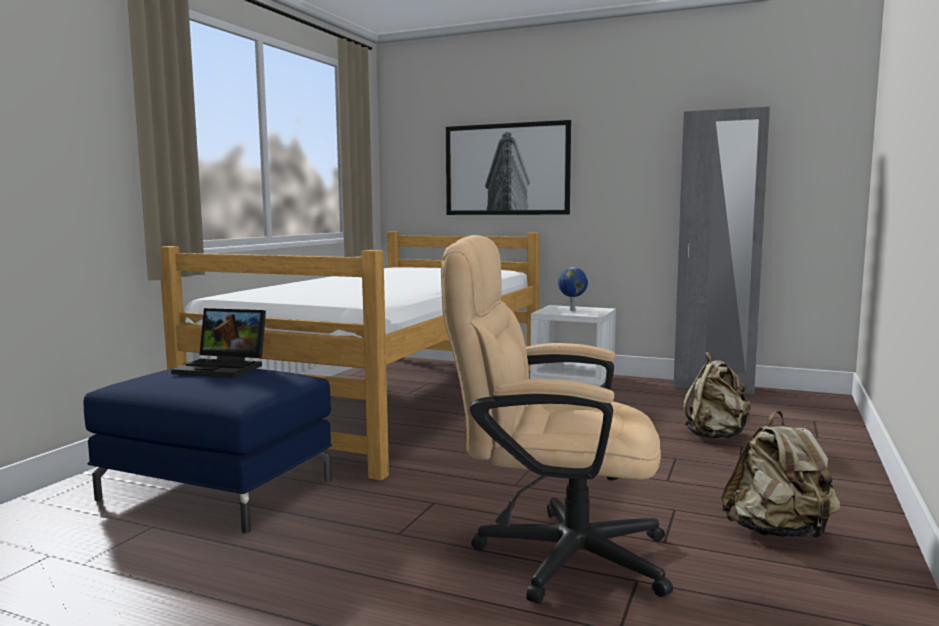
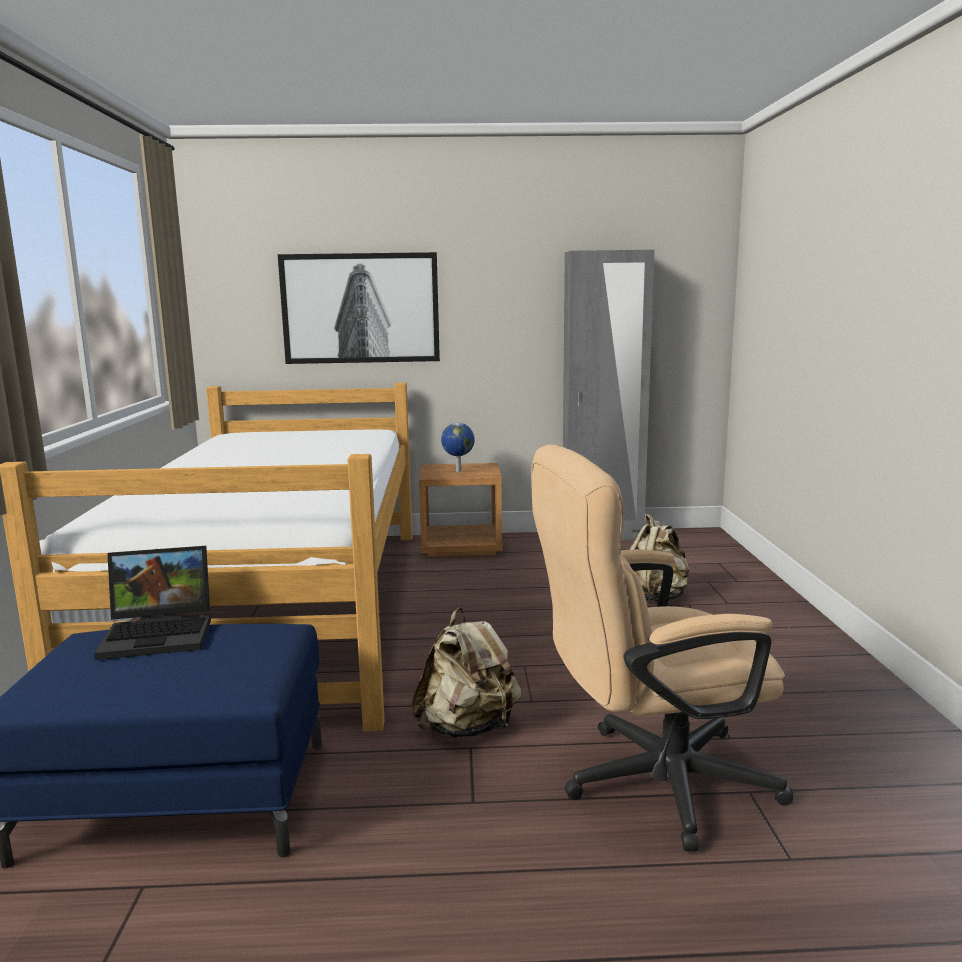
camera: 25 degrees left, 5 degrees up
(573, 380) = (462, 546): white nightstand -> brown nightstand
(778, 532) = (805, 700): beige backpack -> beige backpack (468, 728)

